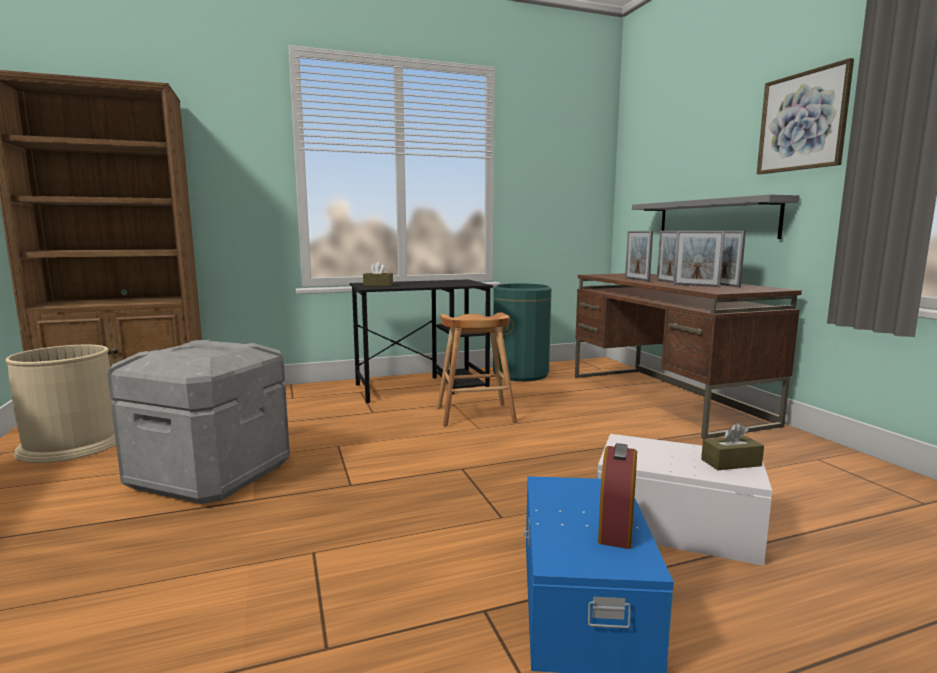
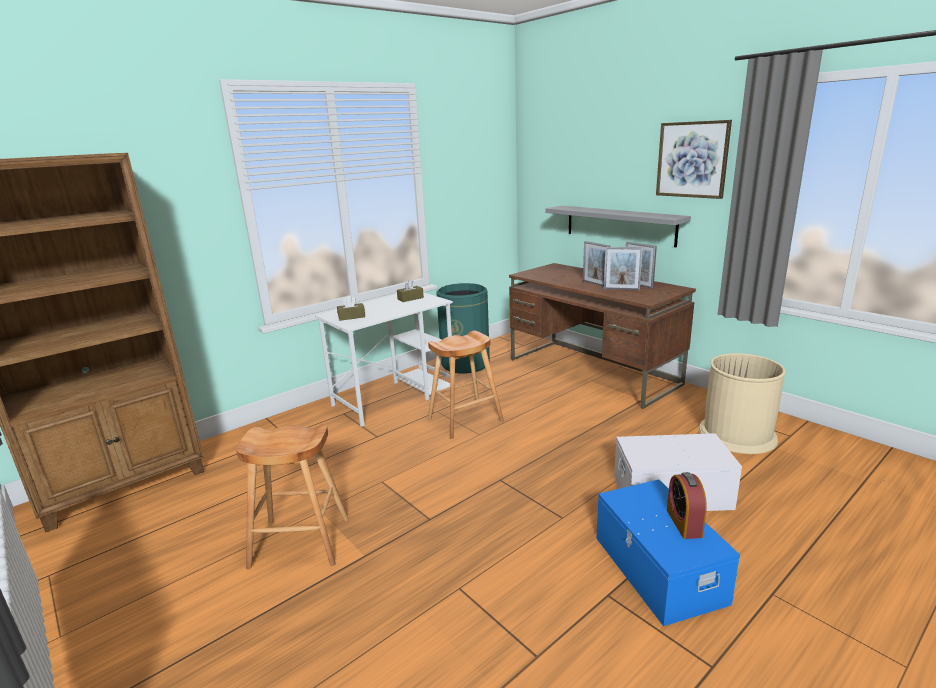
camera: 20 degrees left, 10 degrees up
(72, 444) = (117, 545): beige trash can -> beige trash can (736, 434)
(210, 475) = (300, 542): grey storage box -> brown stool
(422, 387) = (395, 397): black desk -> white desk
(637, 279) = (567, 281): picture frame -> none
(731, 463) = (706, 447): brown tissue box -> brown tissue box (410, 298)

